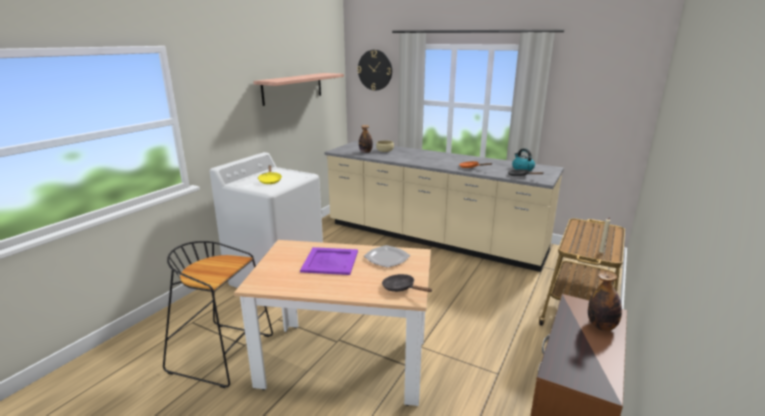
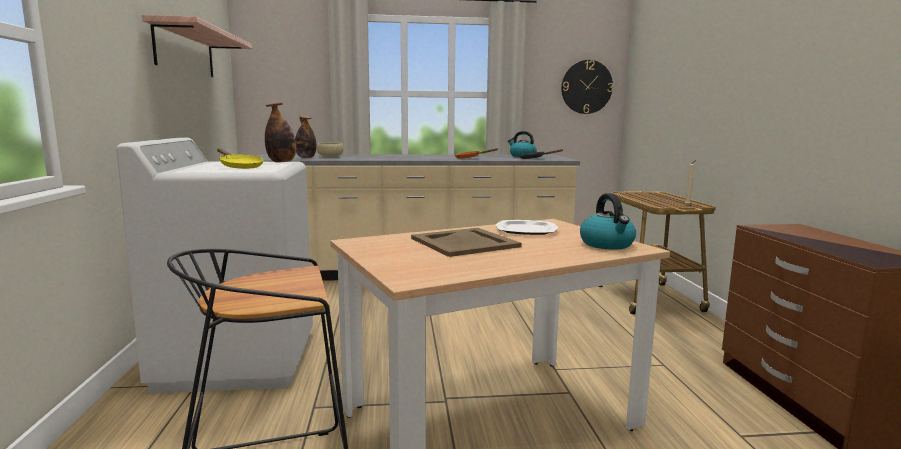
camera: 35 degrees left, 10 degrees down
(330, 261) = (463, 242): purple tray -> beige tray
(375, 70) = (284, 50): wall clock -> wall clock (586, 87)
(401, 288) = (607, 244): black frying pan -> kettle
(601, 326) = (815, 233): bottle -> bottle (282, 162)

